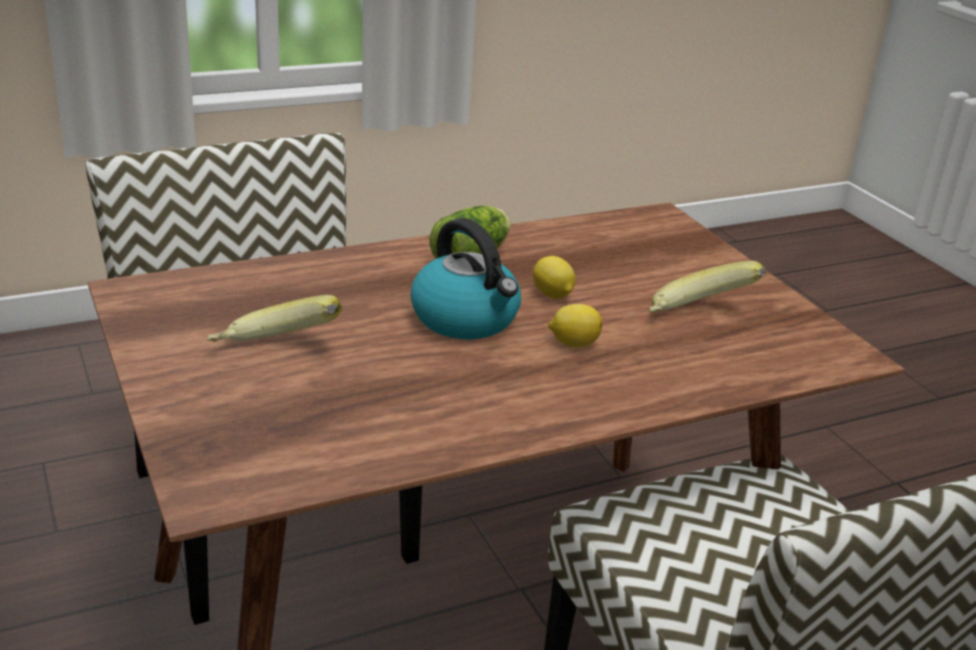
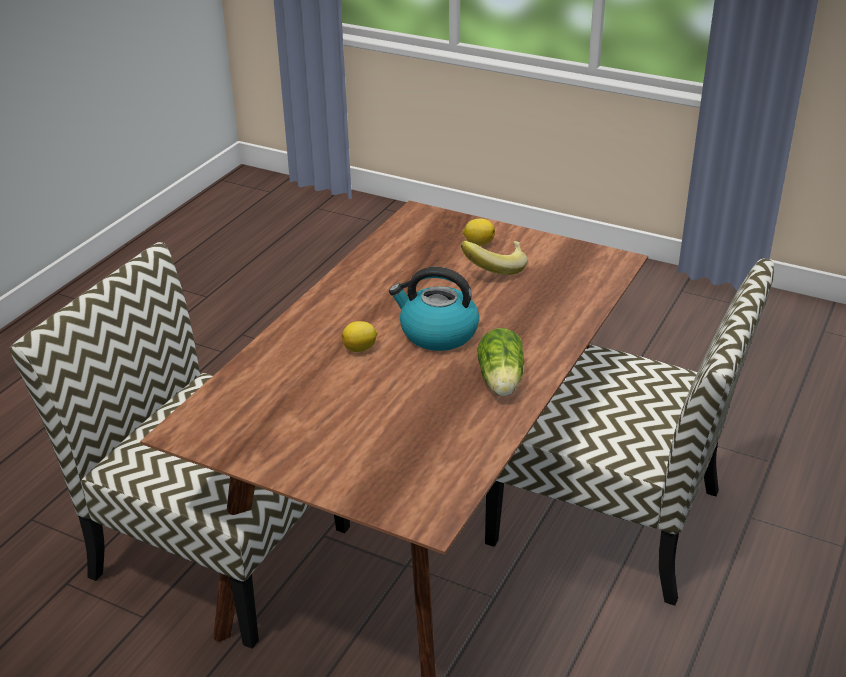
camera: 145 degrees right, 5 degrees up
(552, 295) = (412, 377): lemon -> lemon (478, 243)
(698, 317) = (305, 411): banana -> none

